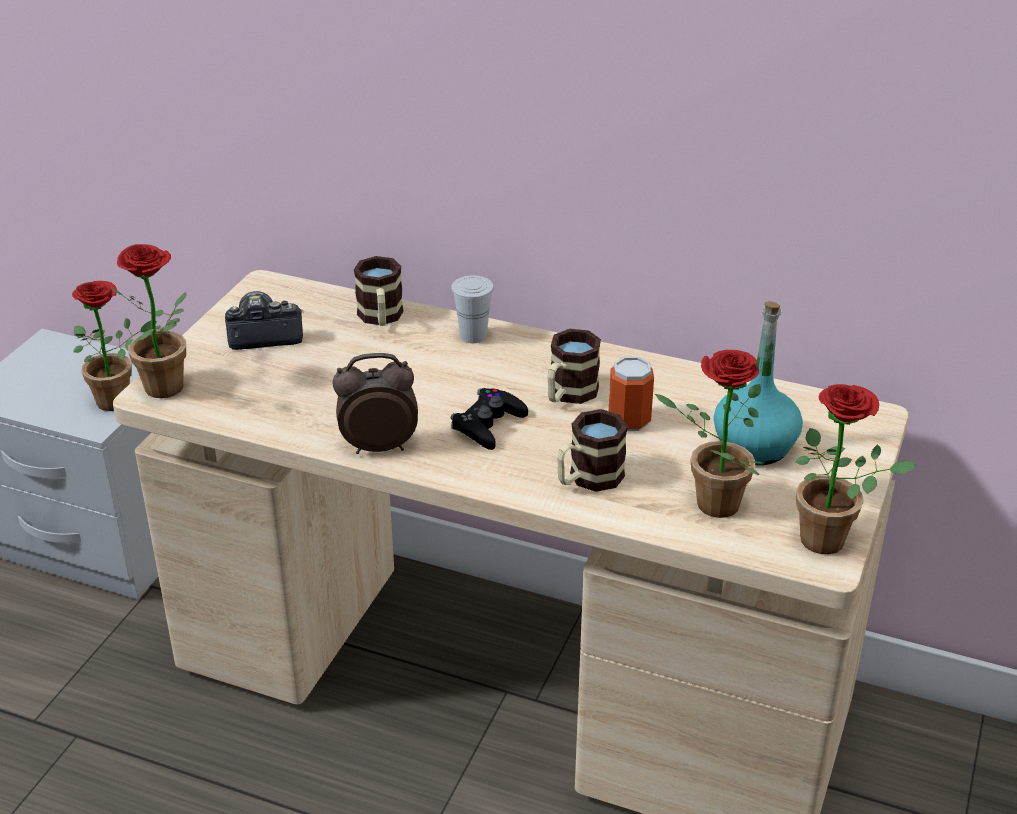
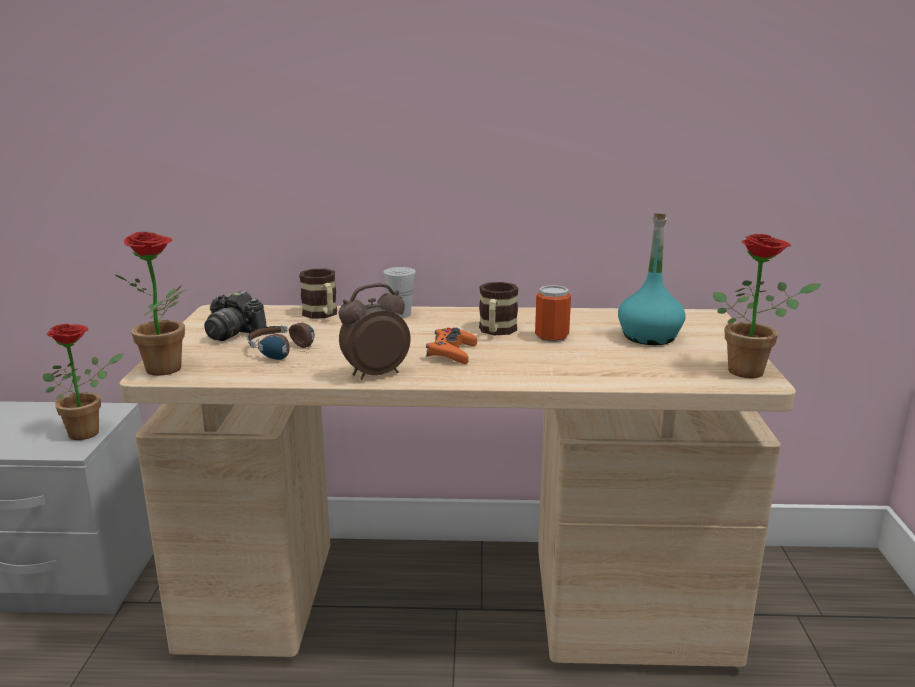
camera: 20 degrees left, 15 degrees down
(264, 335) = (233, 333): camera -> camera turned 120 degrees counterclockwise
(307, 384) = (289, 352): none -> headphones
(488, 425) = (451, 352): black game controller -> orange game controller
(588, 479) = (552, 367): mug -> none
(708, 504) = (650, 367): potted plant -> none

